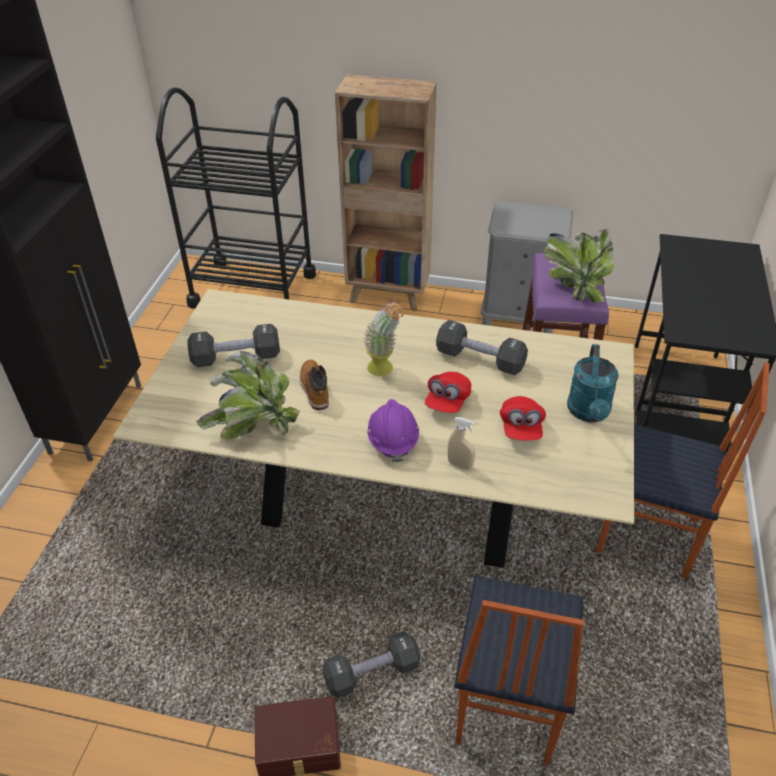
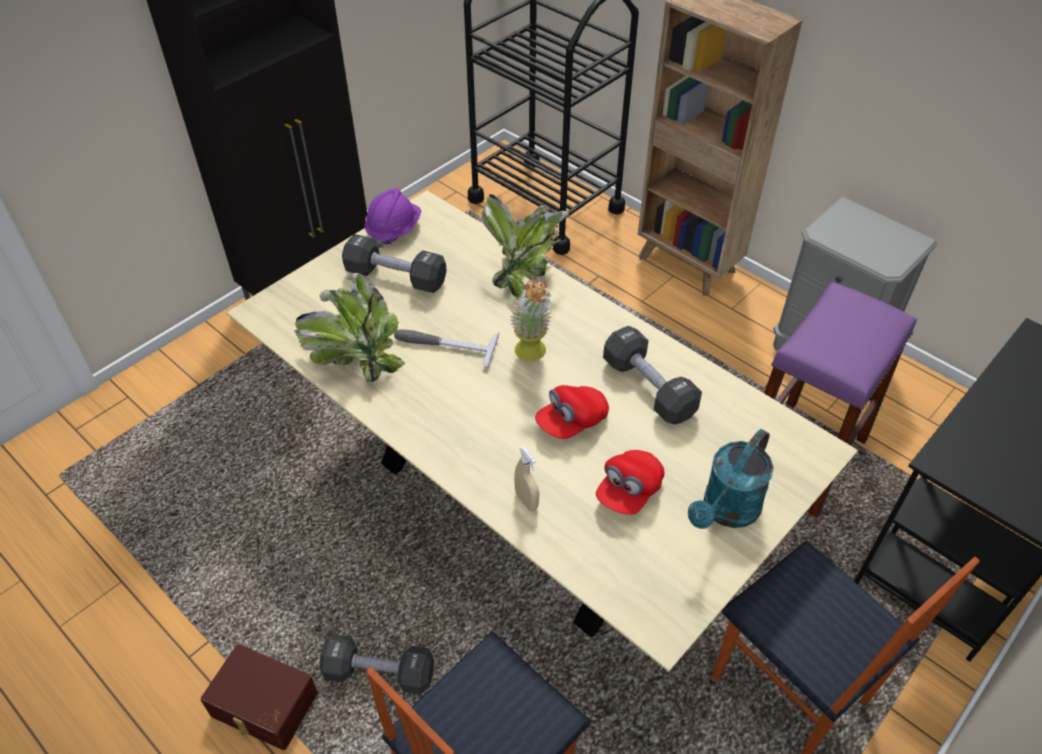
camera: 30 degrees right, 5 degrees up
(314, 389) = (444, 345): boot -> hammer
(392, 440) = (478, 438): purple hard hat -> purple hard hat (393, 230)
(575, 287) = (847, 345): potted plant -> potted plant (524, 272)

